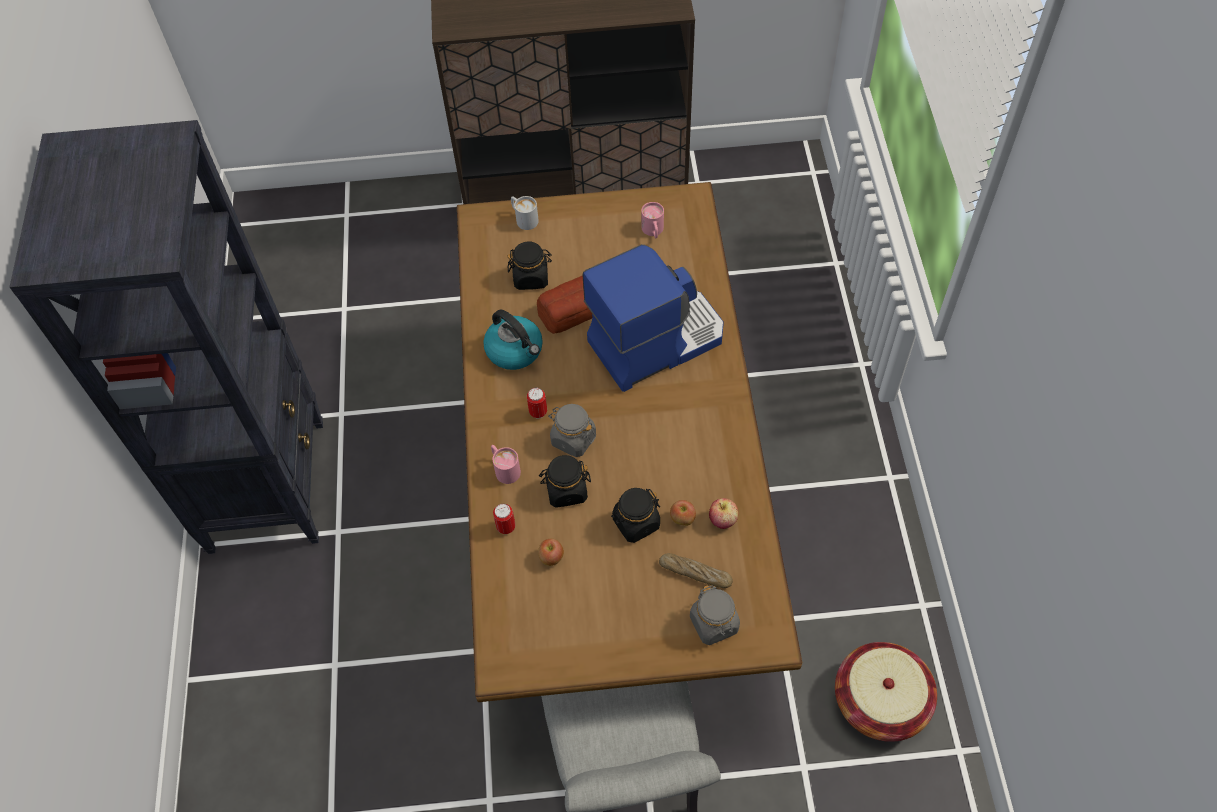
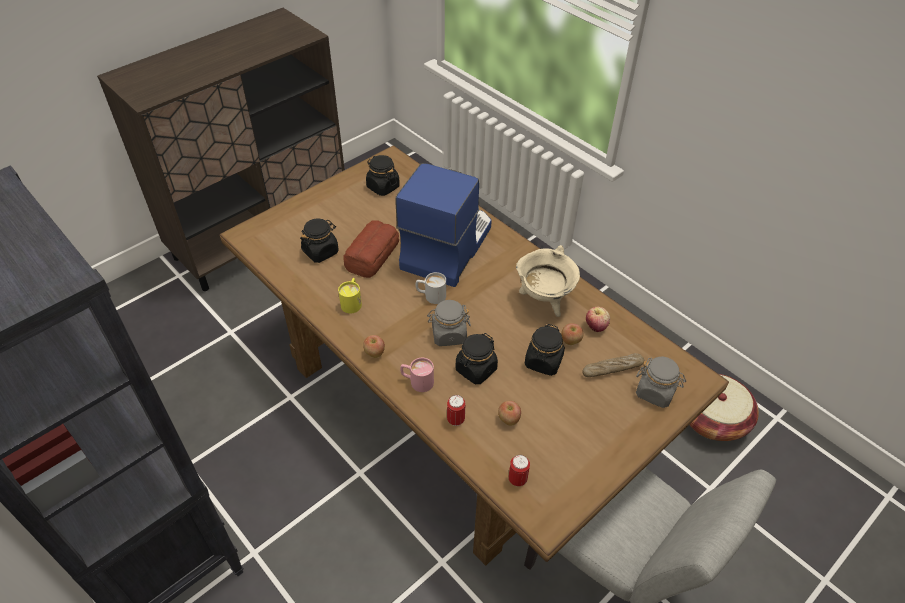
camera: 40 degrees left, 10 degrees down
(491, 417) = (374, 353): none -> apple
(515, 351) = (352, 302): kettle -> yellow mug
(524, 219) = (281, 219): white mug -> white mug (431, 296)
(538, 412) = (406, 331): can -> can (517, 479)
(653, 231) = (383, 187): pink mug -> black jar
(698, 459) = (544, 300): none -> beige cooking pot

